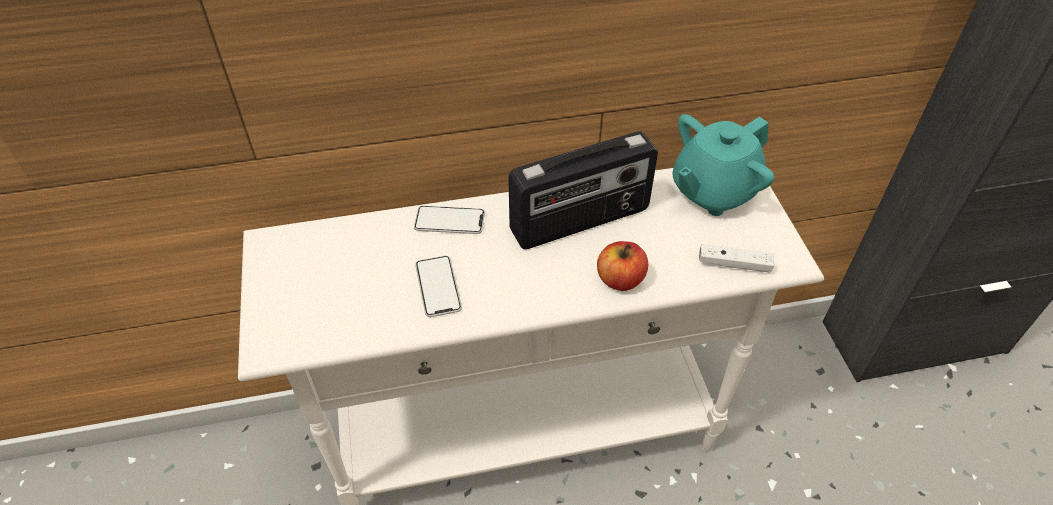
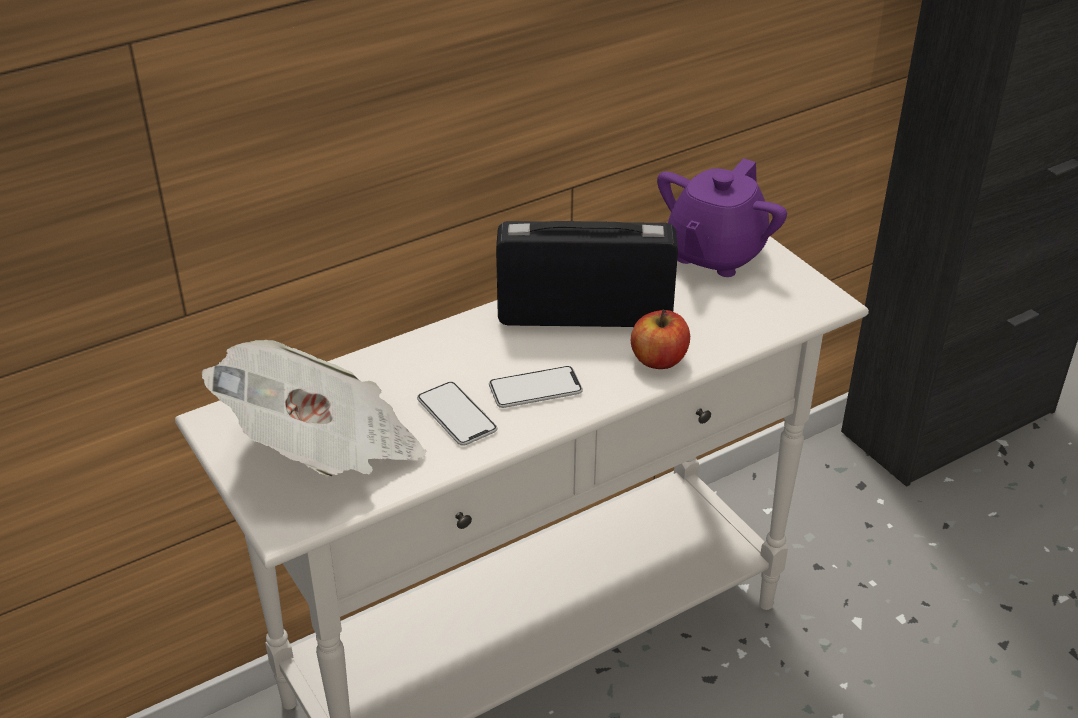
camera: 20 degrees left, 10 degrees down
(328, 290) = (324, 450): none -> newspaper
(449, 221) = (431, 348): phone -> phone (535, 389)
(580, 221) = (584, 315): radio -> radio turned 135 degrees counterclockwise
(713, 191) = (714, 254): turquoise teapot -> purple teapot
(734, 264) = (772, 317): white game controller -> none

